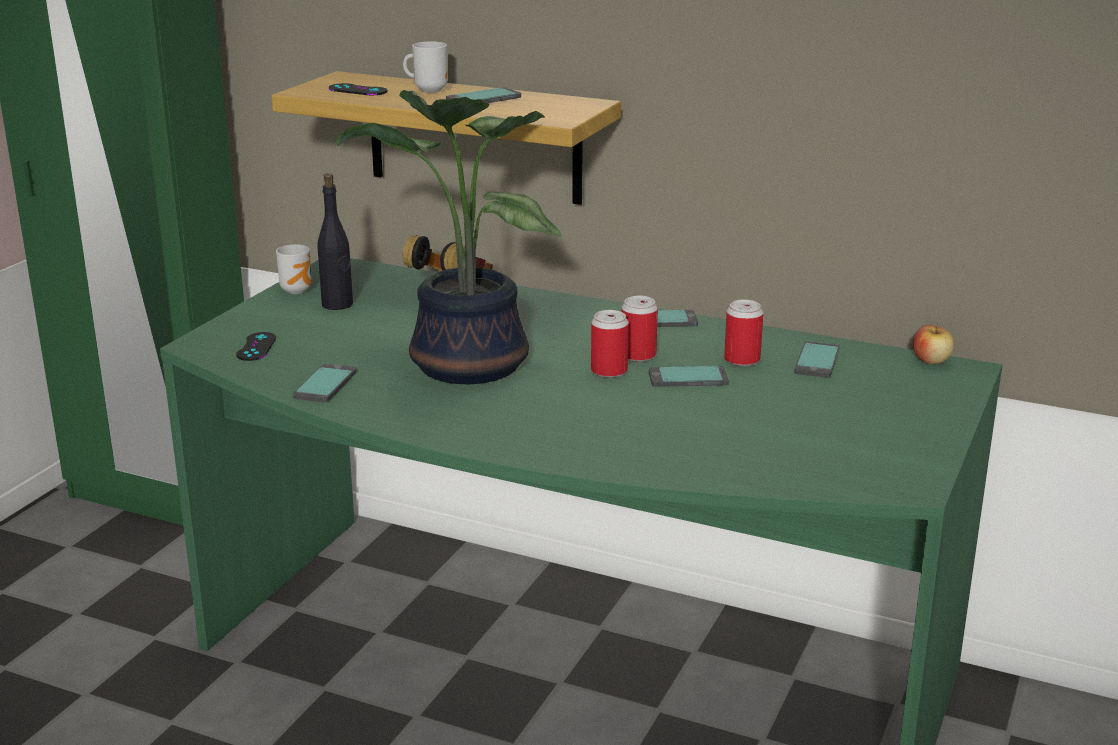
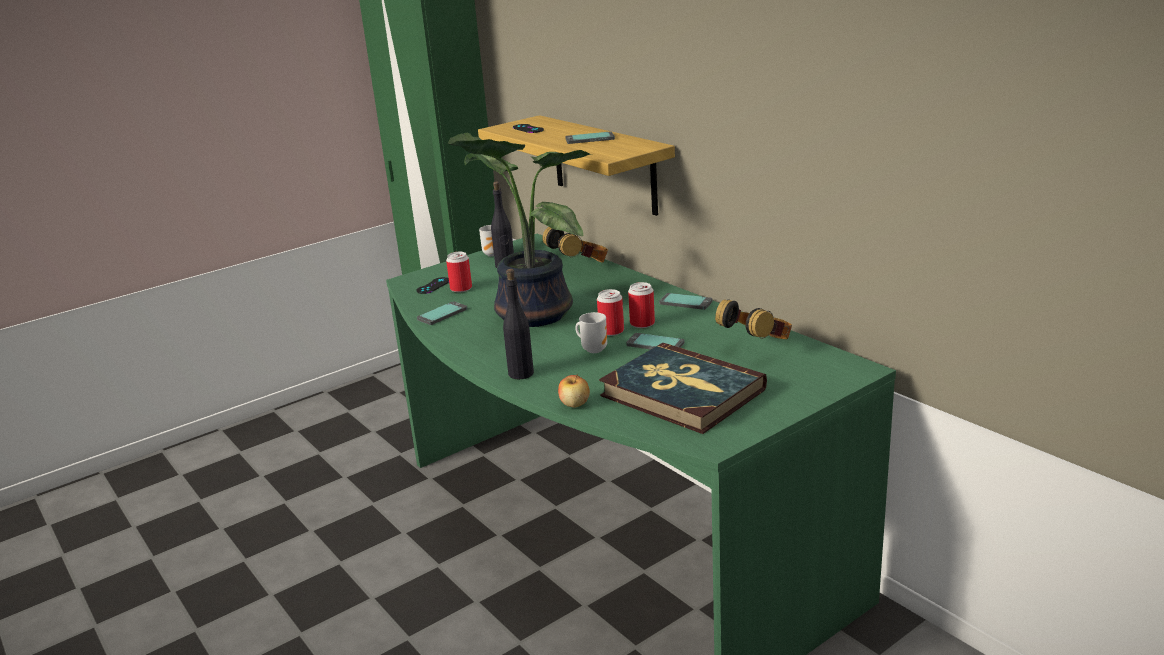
camera: 30 degrees right, 0 degrees up
(428, 90) = (568, 131): mug -> mug (593, 349)
(553, 446) = (520, 373): none -> black bottle
(742, 360) = (706, 337): can -> can (461, 289)
(798, 433) = (682, 393): none -> book
(817, 361) = (757, 346): phone -> headphones
(931, 361) = (842, 359): apple -> apple (575, 404)

